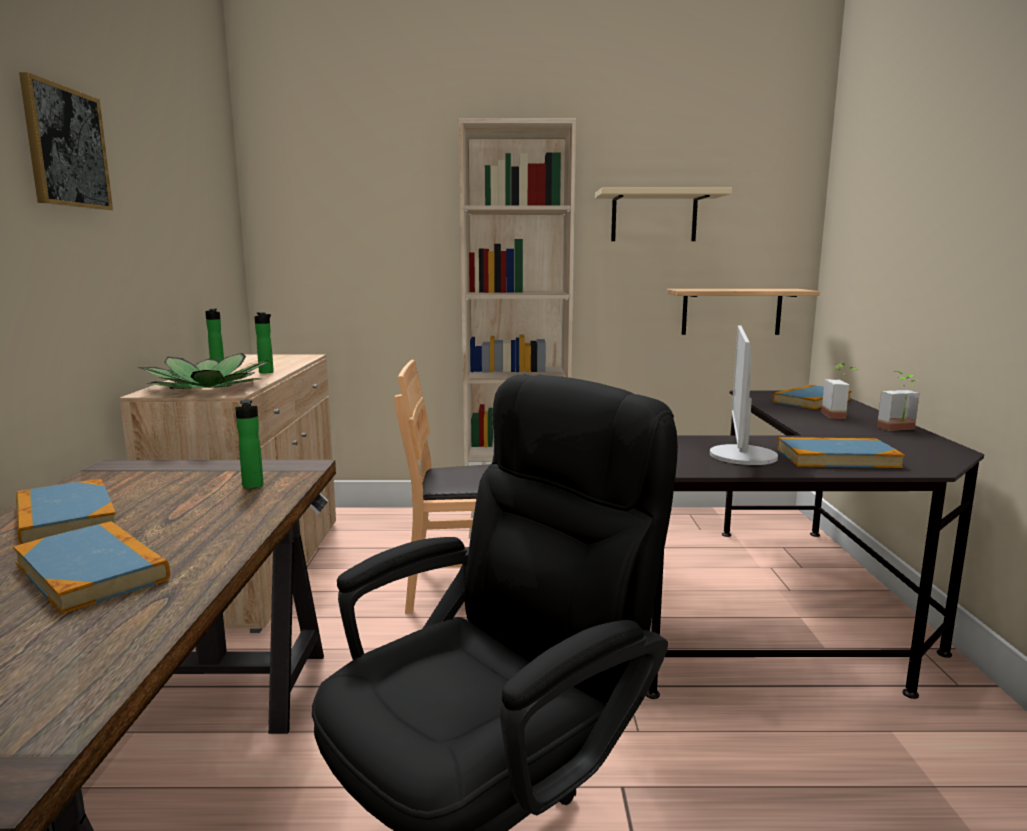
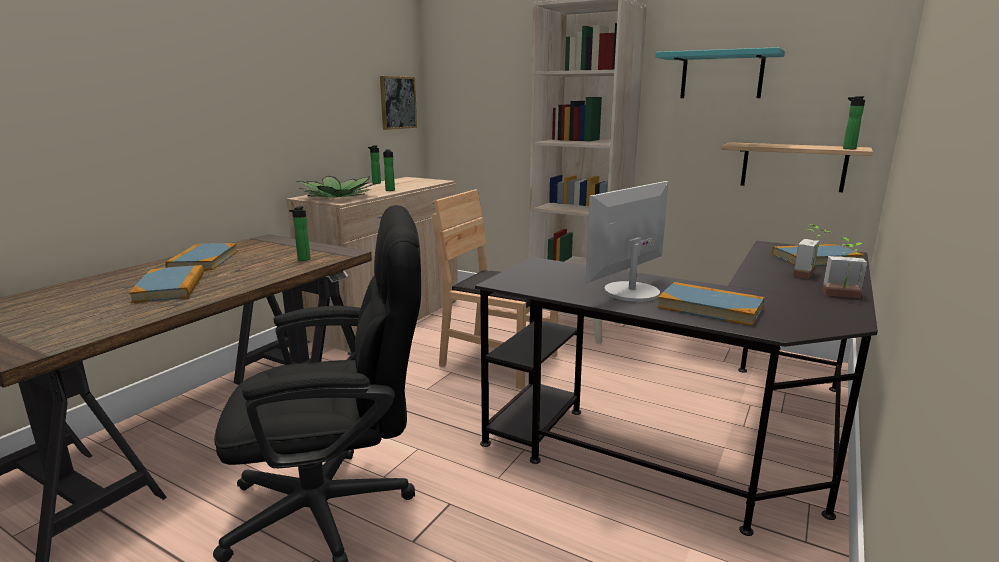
camera: 30 degrees right, 5 degrees up
(66, 147) = (254, 48): picture -> picture (397, 102)
(654, 217) = (721, 75): beige shelf -> turquoise shelf
(794, 290) = (847, 149): none -> bottle

